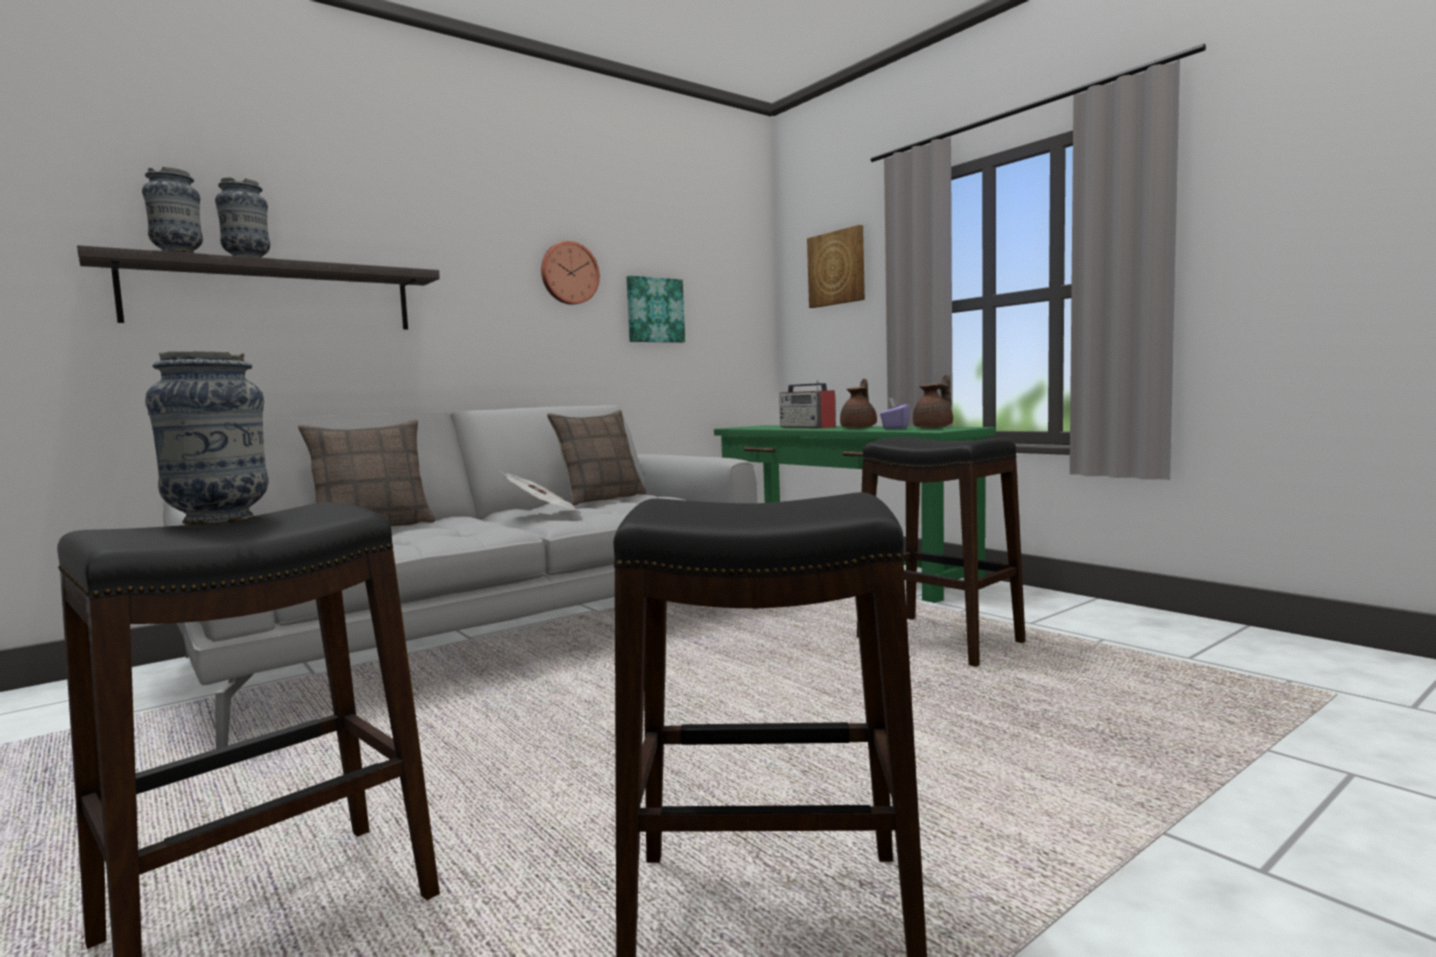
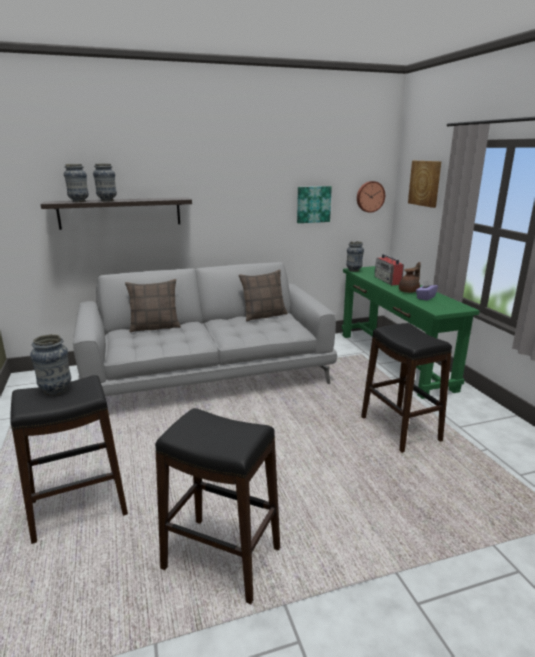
camera: 20 degrees right, 15 degrees up
(543, 513) = (227, 328): newspaper -> none
(569, 273) = (264, 188): wall clock -> wall clock (370, 196)
(735, 428) = (353, 270): none -> vase
(934, 428) = (445, 304): brown teapot -> none

